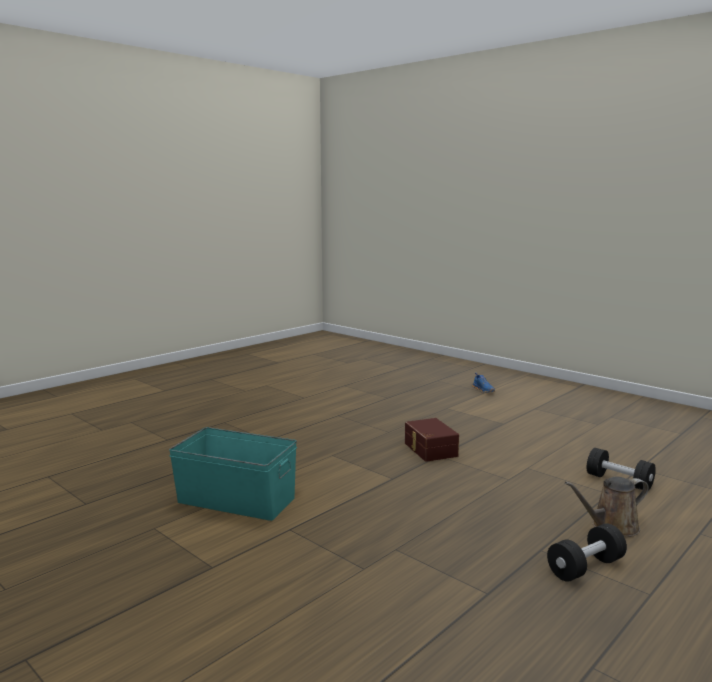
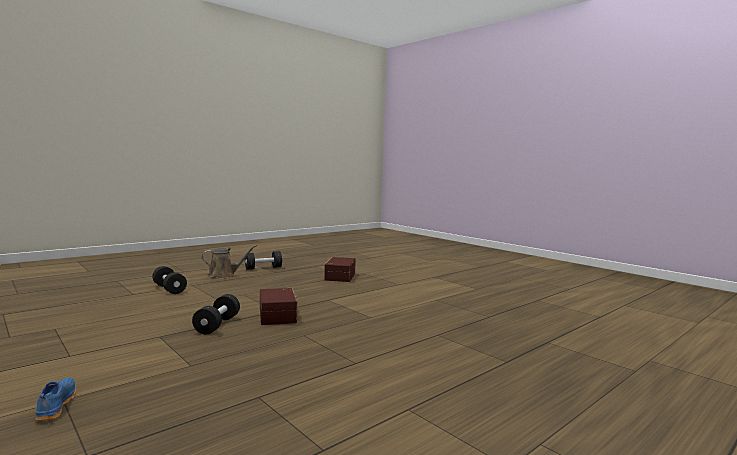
camera: 175 degrees left, 5 degrees down
(236, 500) = (437, 296): turquoise storage box -> none
(406, 545) = (339, 276): none -> brown storage box
(474, 436) = (217, 325): none -> black dumbbell

